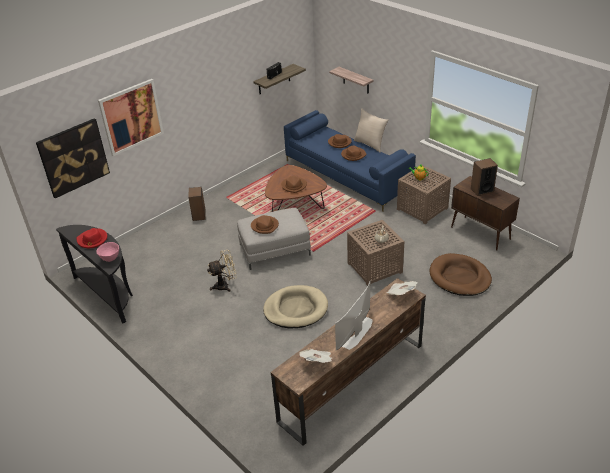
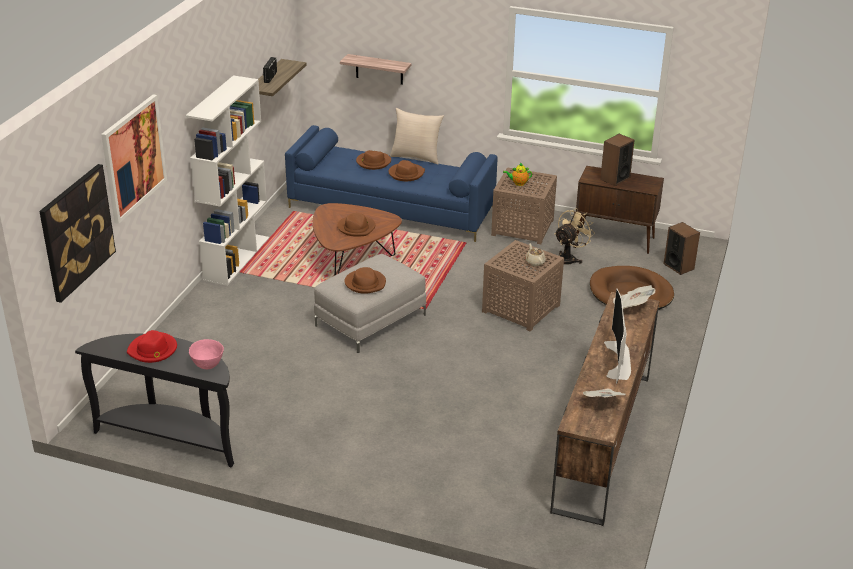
camera: 30 degrees left, 5 degrees down
(199, 215) = (219, 304): speaker -> speaker (678, 266)
(225, 285) = (340, 380): beige fan -> beige fan (569, 259)
(231, 188) = (236, 258): none -> white bookcase
(295, 309) = (462, 382): beige dog bed -> none

